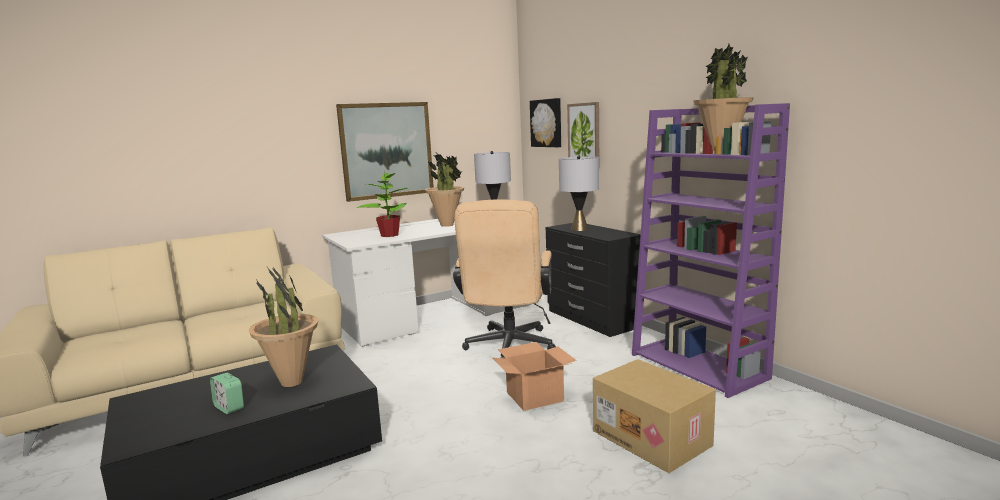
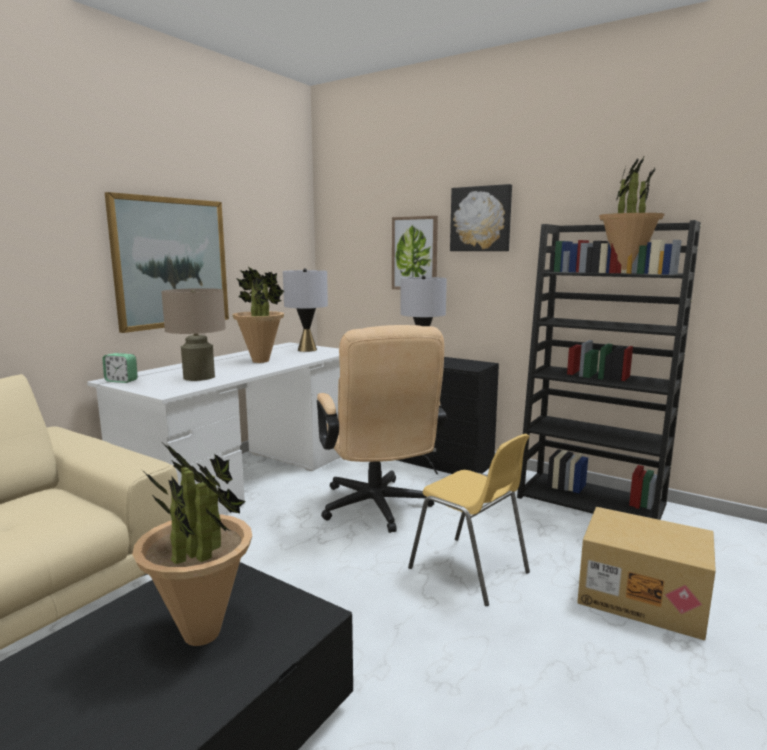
camera: 25 degrees left, 0 degrees up
(229, 407) = (127, 718): alarm clock -> alarm clock (121, 381)
(389, 235) = (199, 377): potted plant -> beige table lamp
(534, 397) = (470, 571): cardboard box -> yellow chair
(547, 123) = (358, 239): picture -> picture (481, 219)
(699, 366) = (592, 501): purple bookcase -> black bookcase

